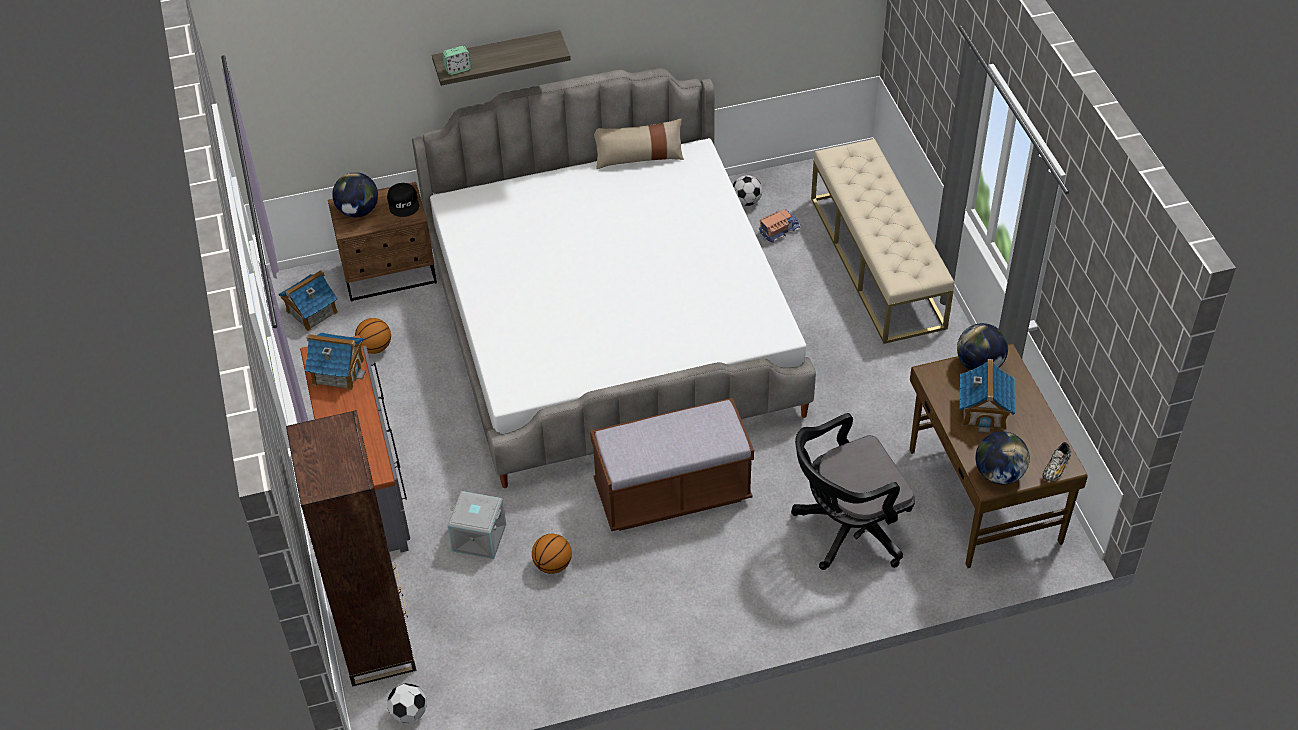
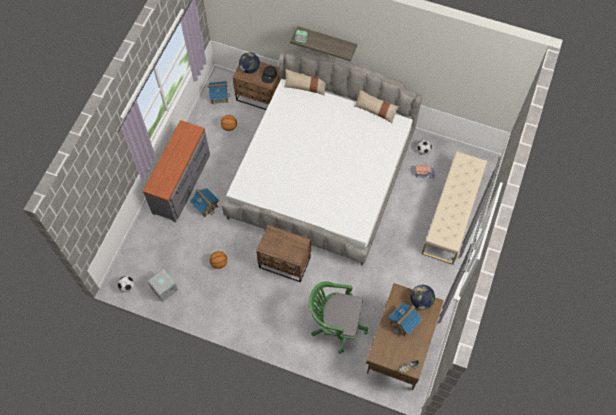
camera: 35 degrees right, 15 degrees up
(338, 371) = (184, 139): toy house -> toy house (205, 206)
(376, 640) = (138, 250): brown bookcase -> none
(478, 538) = (202, 234): grey storage box -> grey storage box (164, 289)
(486, 186) = (305, 87): none -> beige pillow
(672, 493) = (284, 263): brown bench -> brown nightstand
(847, 529) = (335, 324): black office chair -> green office chair
(998, 474) = (384, 354): globe -> none

